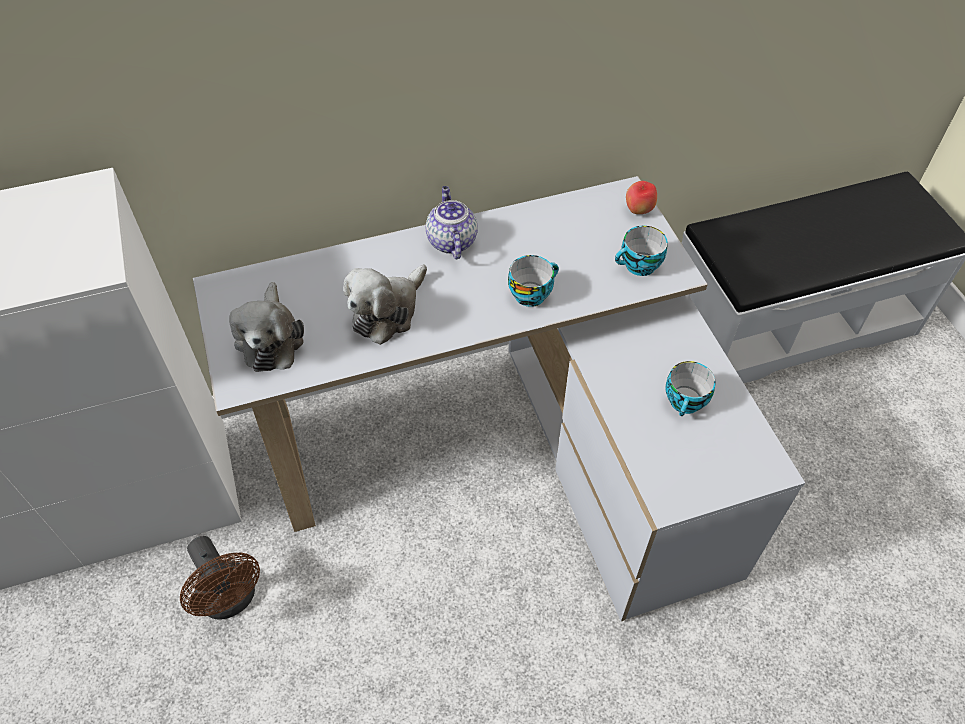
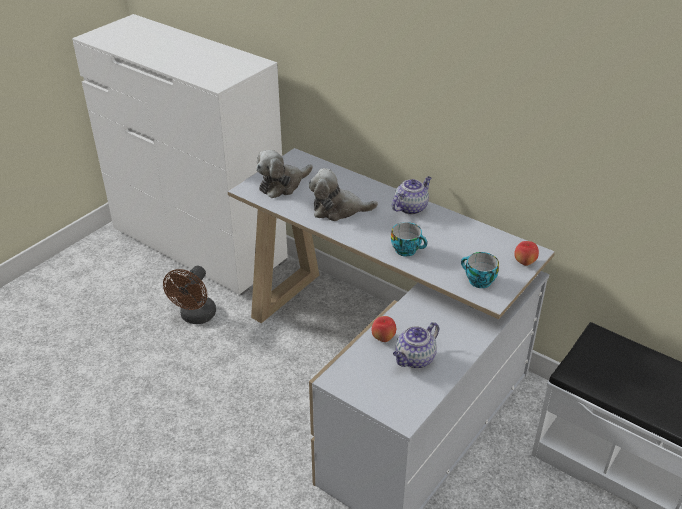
camera: 55 degrees right, 15 degrees down
(630, 411) = (383, 338): none -> apple
(686, 403) = (414, 359): cup -> teapot

